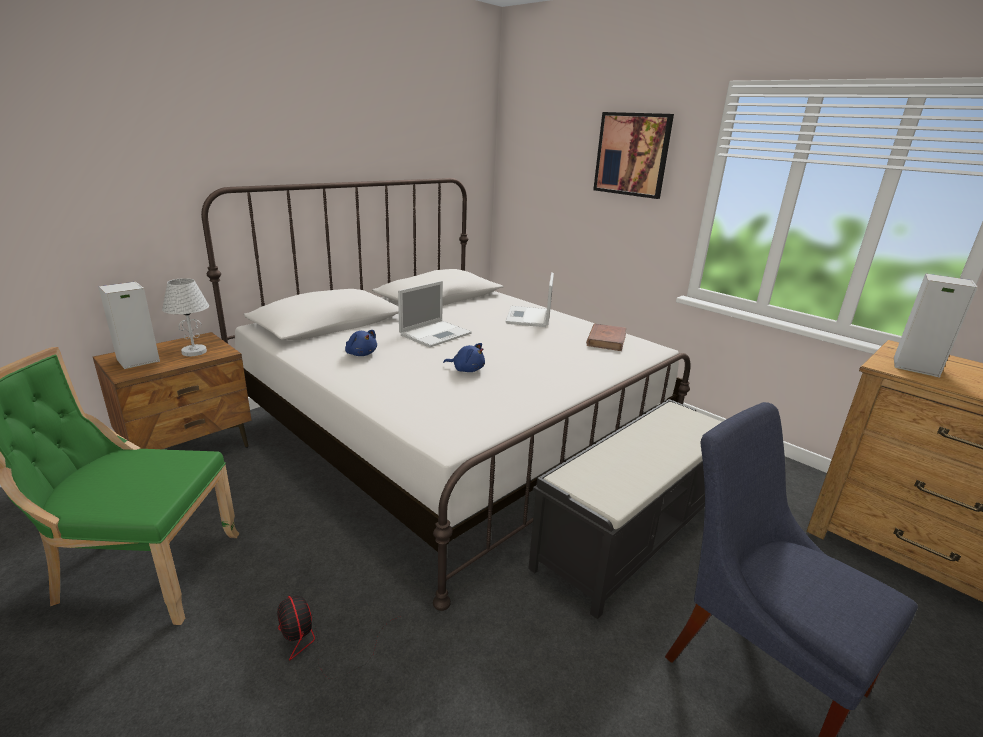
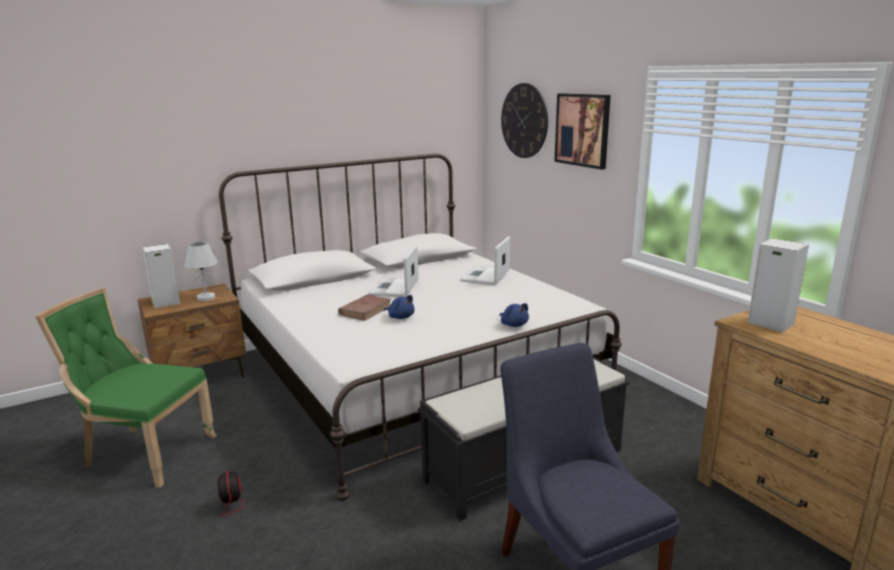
camera: 15 degrees right, 5 degrees down
(361, 354) = (324, 302): blue plush toy -> blue plush toy (513, 324)
(436, 334) = (394, 288): laptop -> laptop turned 135 degrees clockwise
(553, 144) = (524, 121): none -> wall clock
(606, 340) = (542, 297): brown book -> brown book (365, 310)

